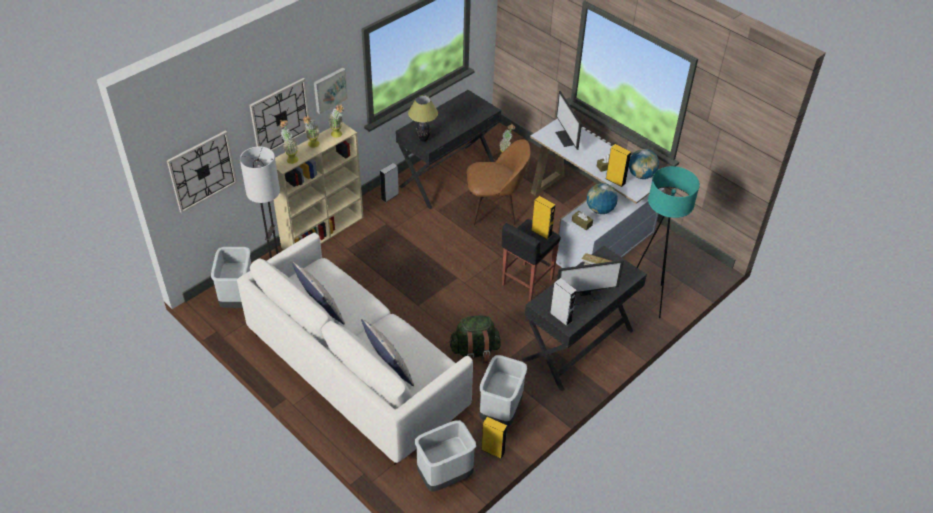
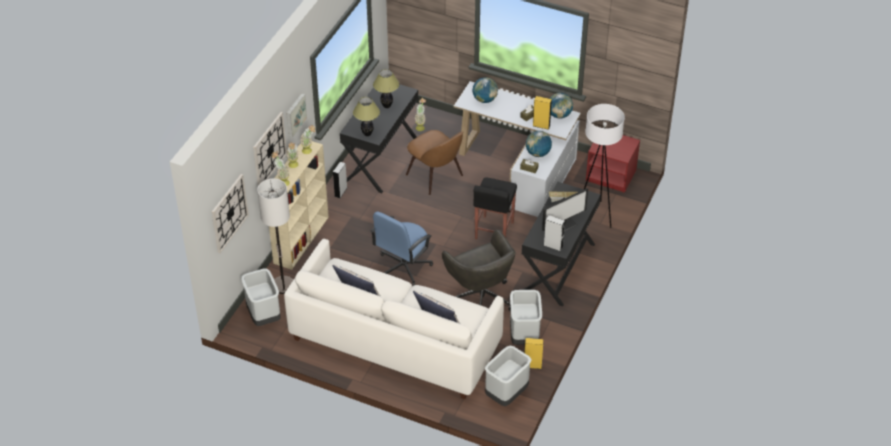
camera: 20 degrees left, 0 degrees up
(410, 291) = (403, 266): none -> blue office chair
(459, 117) = (386, 106): none -> table lamp
(474, 351) = (481, 298): green backpack -> grey office chair
(495, 208) = (436, 176): brown chair -> brown chair turned 75 degrees clockwise
(541, 233) = (501, 185): yellow speaker -> none
(567, 138) = (485, 99): monitor -> globe
(648, 299) = (595, 216): turquoise floor lamp -> white floor lamp
(686, 260) = (611, 175): none -> red nightstand

